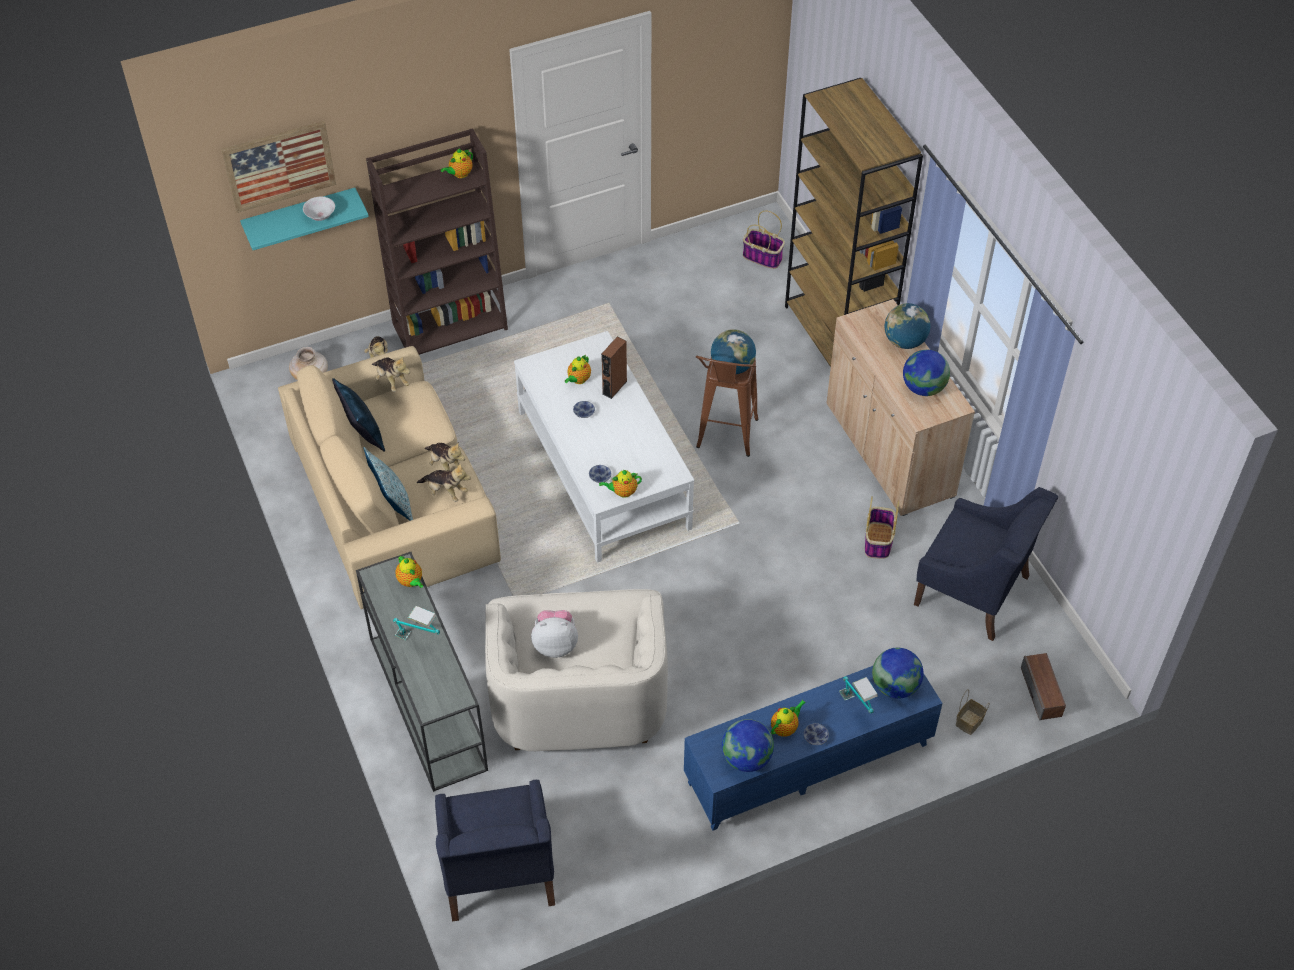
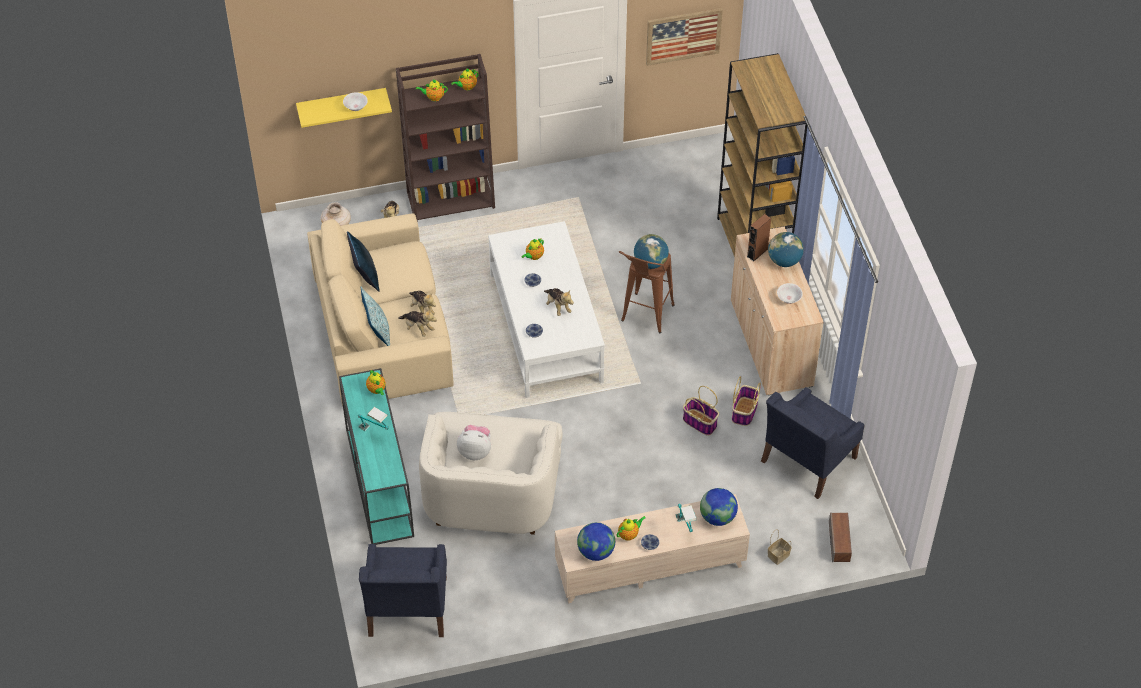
camera: 10 degrees right, 0 degrees up
(279, 166) = (329, 67): picture -> picture (683, 36)
(300, 216) = (342, 104): turquoise shelf -> yellow shelf
(391, 380) = (392, 238): plush toy -> plush toy (558, 306)
(426, 702) = (379, 481): grey console table -> turquoise console table
(614, 387) = (560, 266): brown speaker -> brown speaker (757, 252)
(622, 492) = (548, 346): teapot -> teapot (433, 97)
(763, 257) = (709, 175): basket -> basket (700, 422)
(808, 763) = (650, 567): blue tv stand -> beige tv stand
(923, 388) = (789, 299): globe -> white bowl
(973, 591) = (807, 460): blue armchair -> blue armchair turned 90 degrees clockwise

